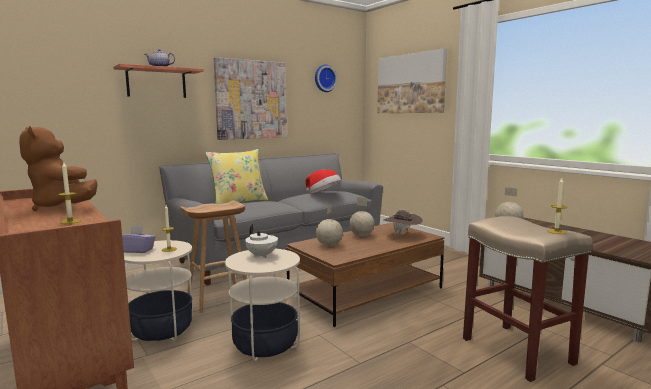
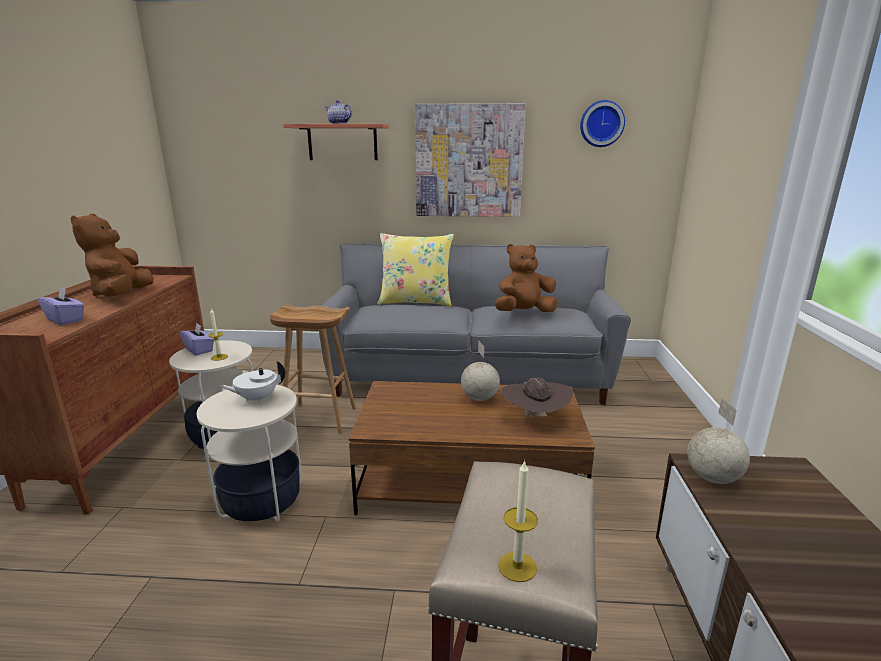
camera: 40 degrees right, 10 degrees up
(70, 221) = (66, 319): candle -> purple tissue box
(261, 256) = (257, 398): white teapot -> white teapot turned 60 degrees clockwise
(323, 194) = (524, 313): hat -> brown plush toy
(329, 245) = (408, 401): globe -> none
(410, 83) = (740, 135): picture -> none

